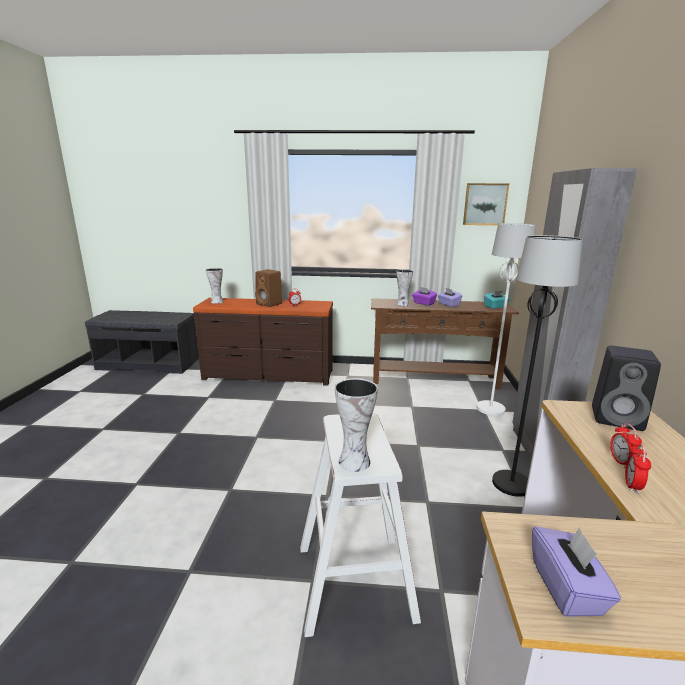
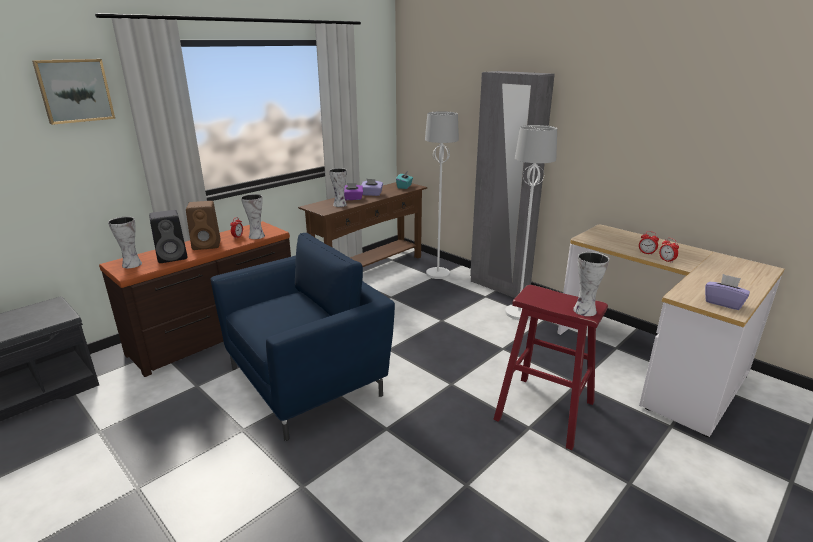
camera: 50 degrees left, 5 degrees up
(254, 428) = (308, 381): none -> blue armchair
(305, 307) = (256, 236): none -> vase
(354, 581) = (544, 410): white stool -> red stool
(485, 204) = (369, 92): picture -> picture (74, 90)
(512, 484) = (519, 313): black floor lamp -> white floor lamp
(618, 419) = (608, 235): black speaker -> black speaker (173, 257)

